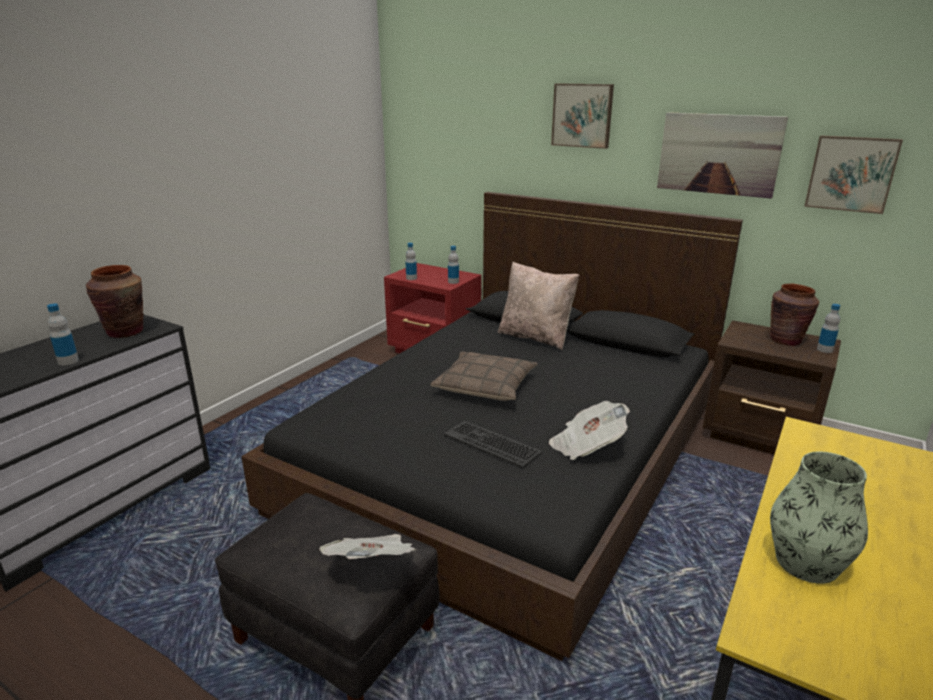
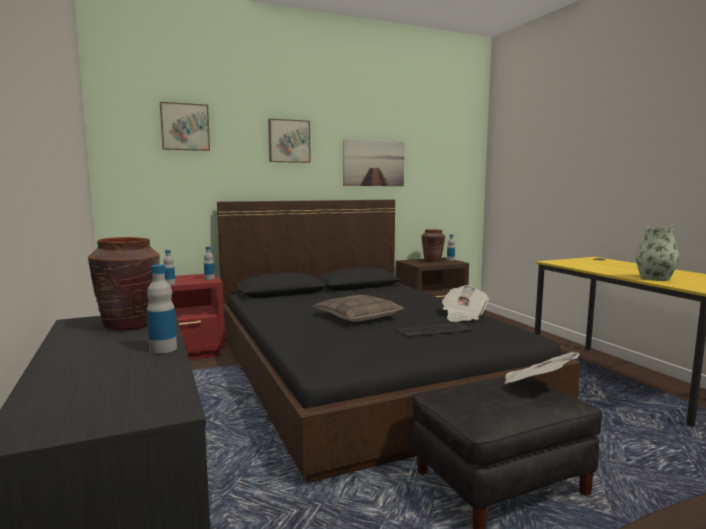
camera: 55 degrees left, 15 degrees down
(535, 337) = (313, 296): beige pillow -> none
(851, 173) = (433, 170): picture -> picture (185, 127)

